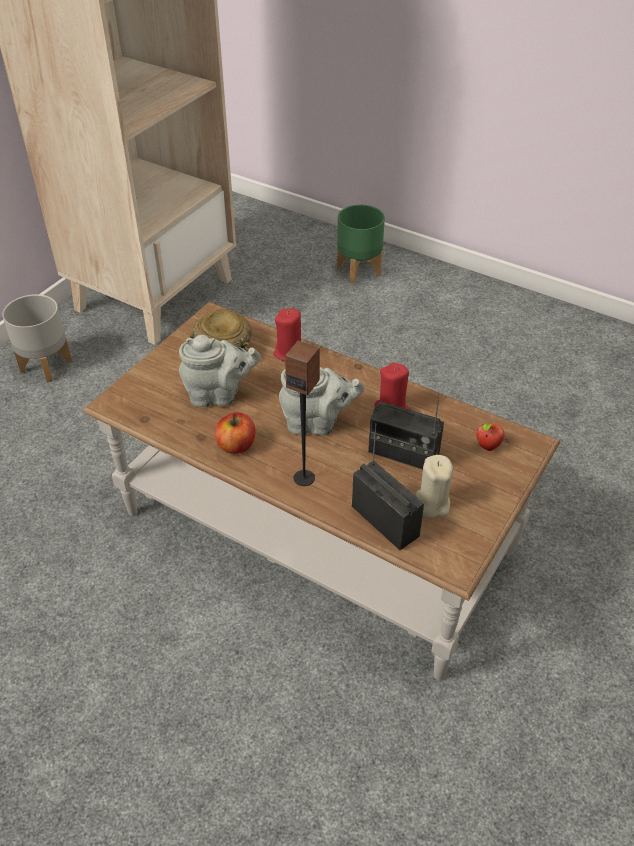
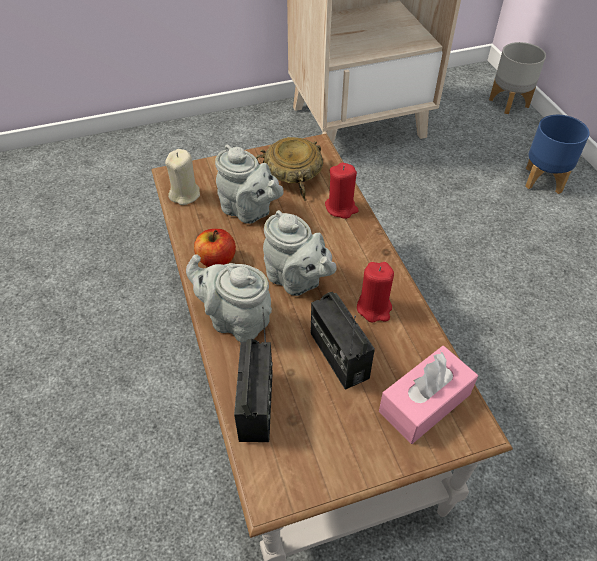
camera: 40 degrees right, 5 degrees up
(45, 366) = (237, 138): grey planter -> grey planter (508, 103)
(304, 477) = (236, 320): speaker -> grey teapot
(358, 270) = (543, 179): green planter -> blue planter
(431, 504) = (313, 419): beige candle -> beige candle (185, 194)
(487, 447) = (424, 403): apple -> pink tissue box

